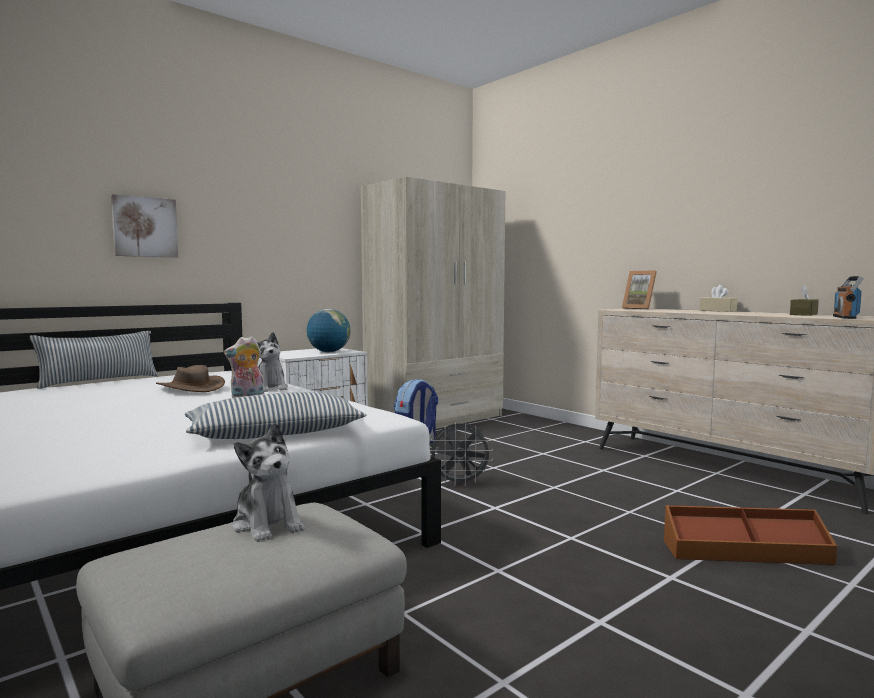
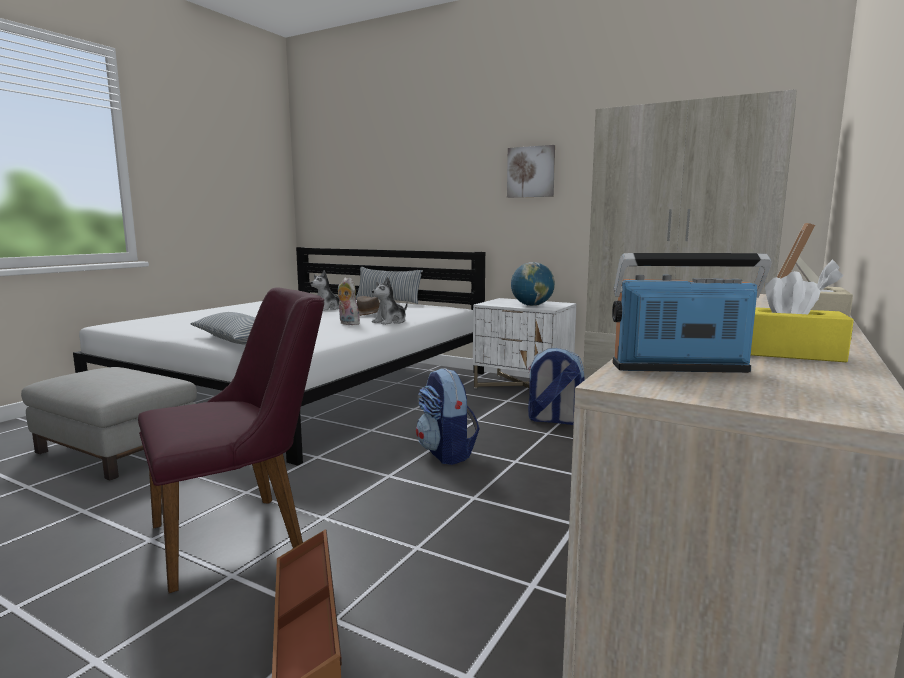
camera: 70 degrees right, 5 degrees up
(145, 227) = (427, 191): picture -> picture (531, 172)
(268, 524) = (131, 376): plush toy -> plush toy (327, 308)
(460, 483) = (446, 453): grey fan -> backpack
(595, 572) = (243, 533): none -> purple chair
(803, 314) = (786, 353): brown tissue box -> yellow tissue box

